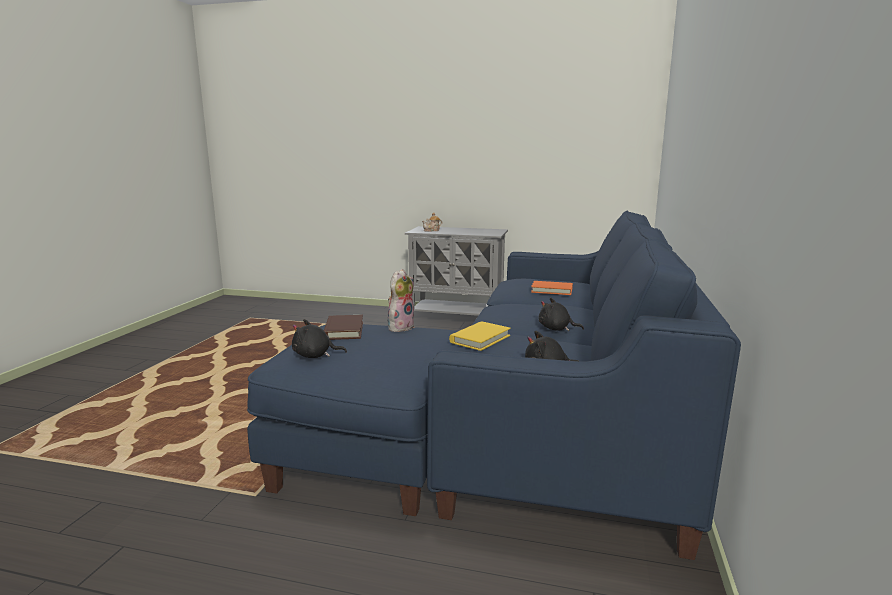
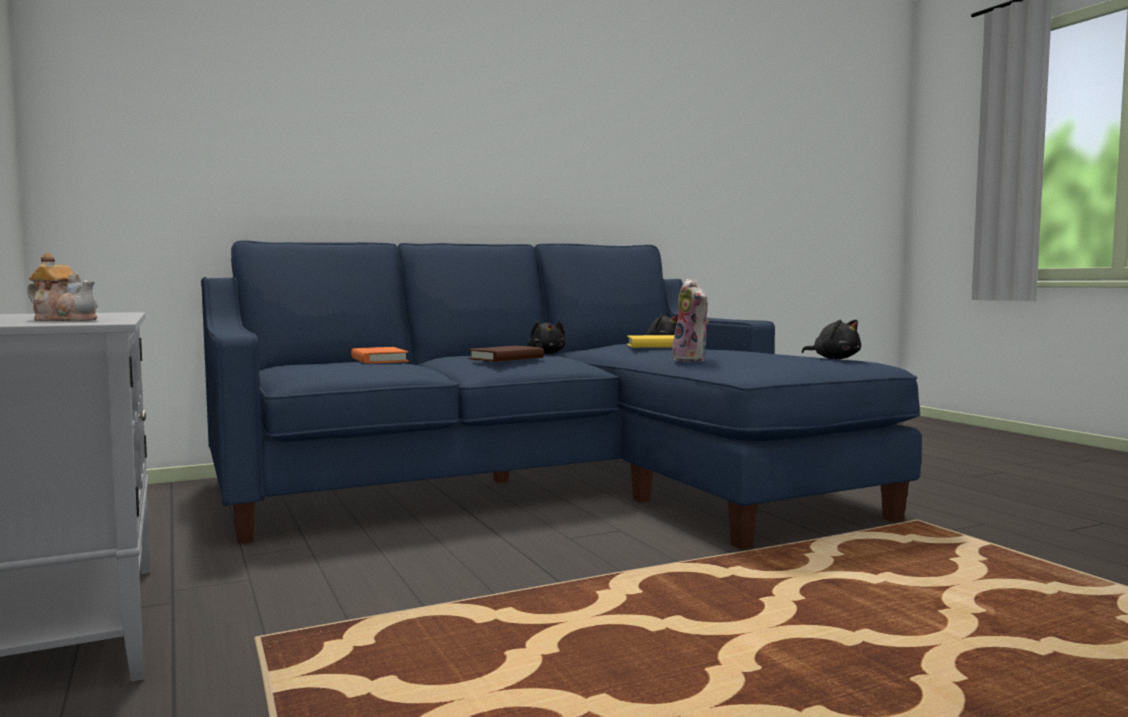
camera: 130 degrees left, 10 degrees down
(343, 330) = (771, 357): brown book -> brown book (506, 358)
(400, 327) = (692, 360): plush toy -> plush toy turned 105 degrees counterclockwise

